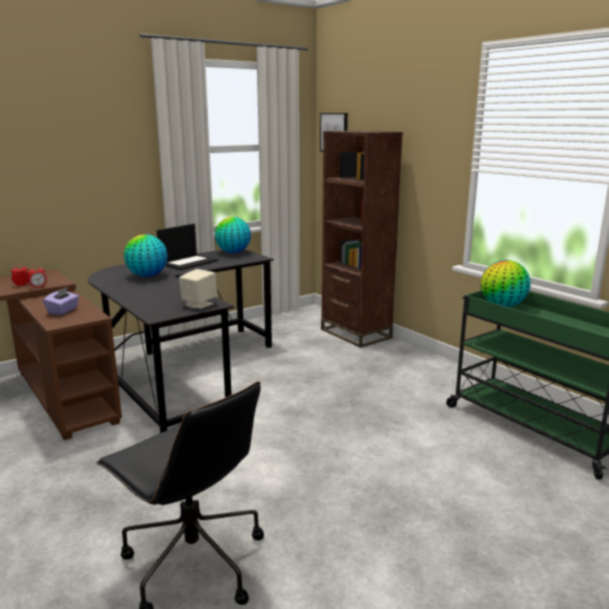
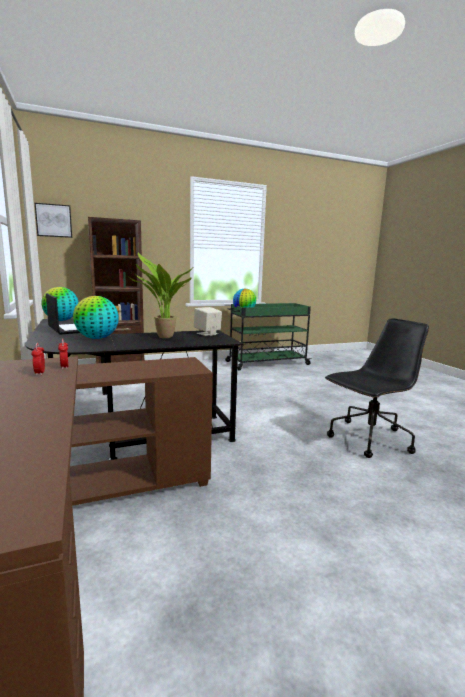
camera: 75 degrees left, 5 degrees down
(63, 311) = (154, 368): purple tissue box -> none
(164, 292) = (163, 337): none -> potted plant

